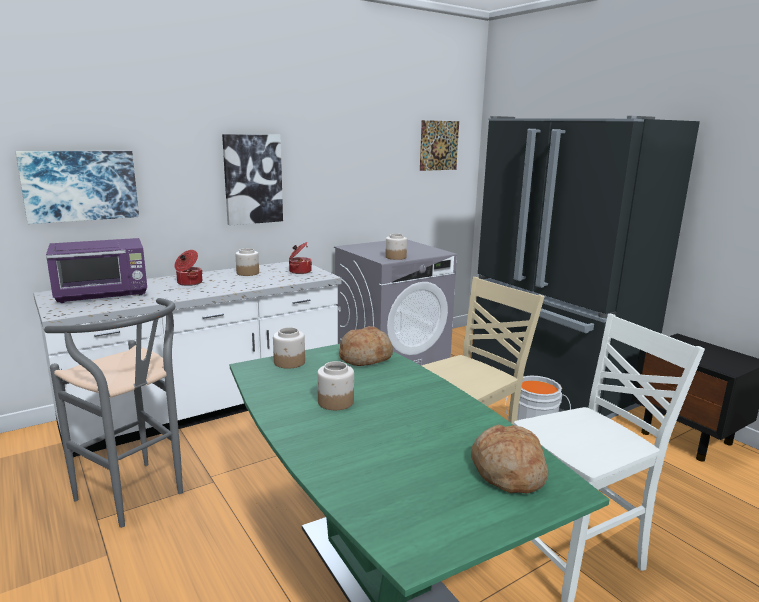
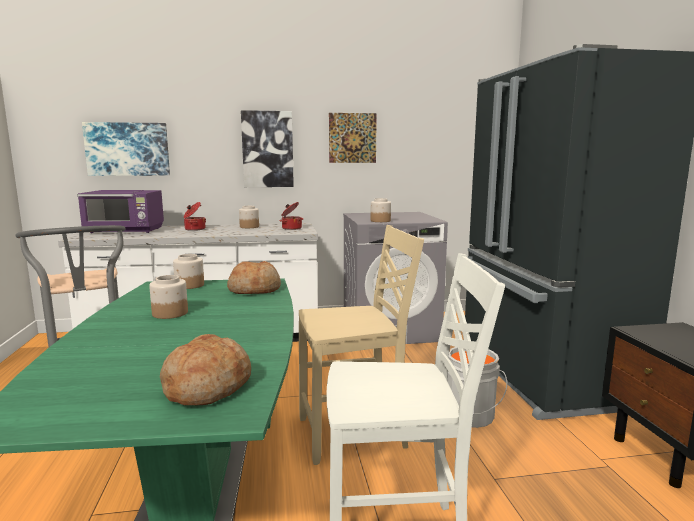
camera: 25 degrees right, 5 degrees down
(439, 145) = (462, 123): picture -> picture (352, 138)

